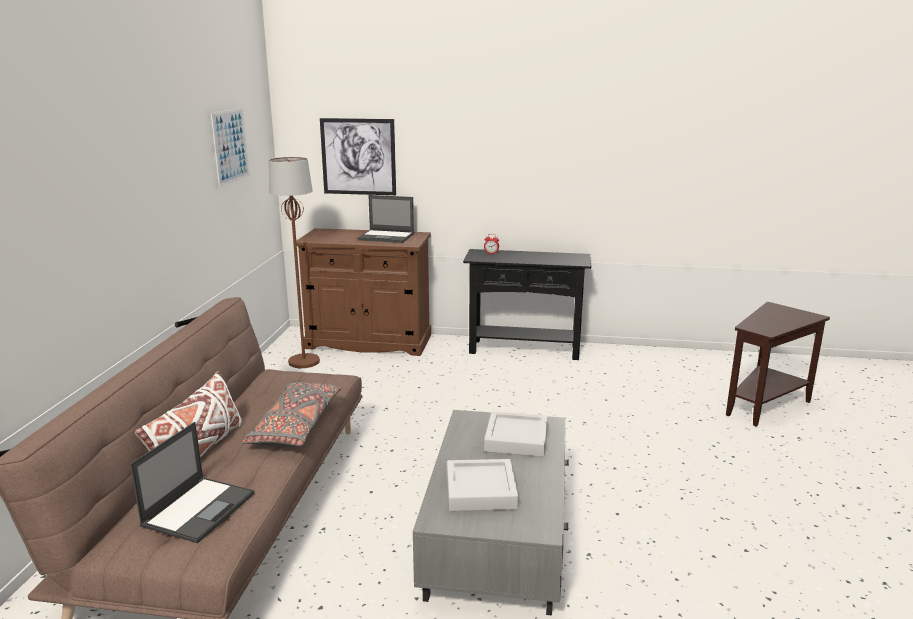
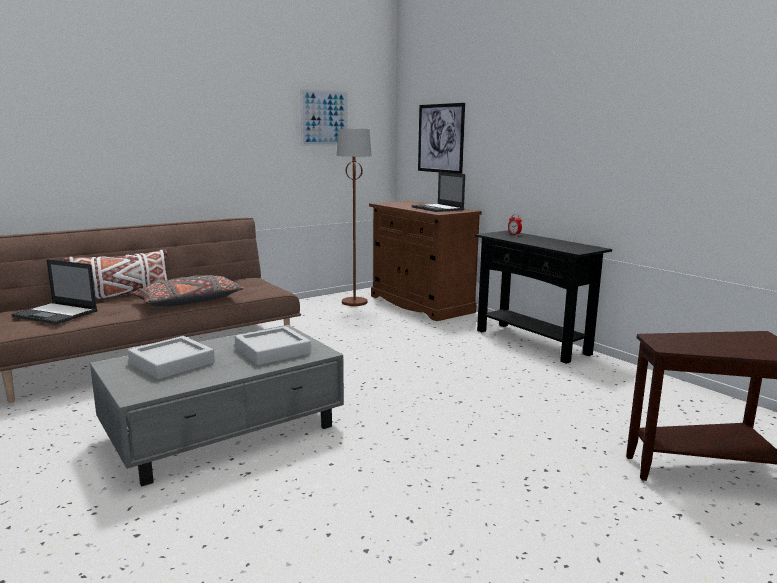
camera: 45 degrees right, 5 degrees down
(199, 508) = (56, 314): laptop -> laptop turned 45 degrees clockwise

